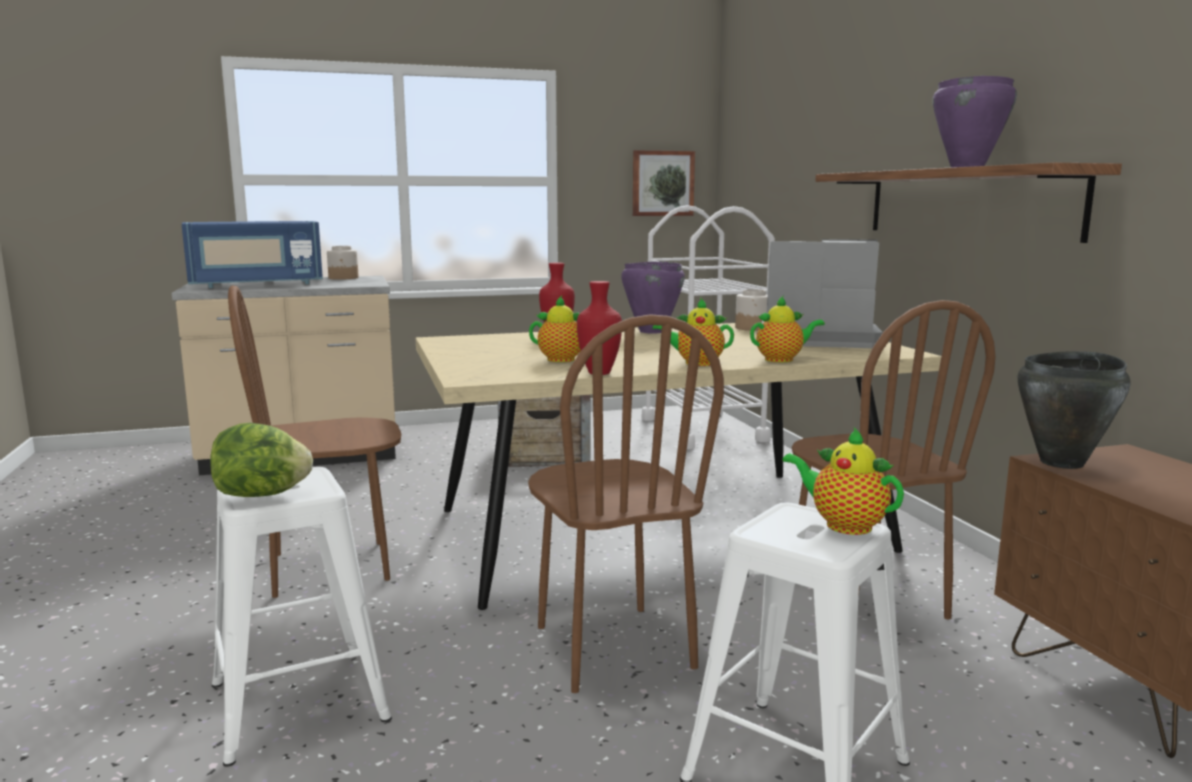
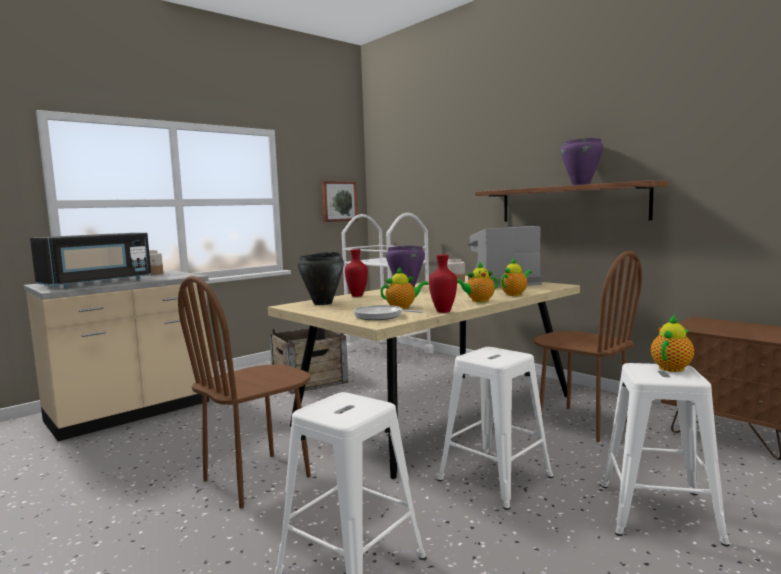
camera: 25 degrees left, 5 degrees down
(256, 284) = (97, 283): blue microwave -> black microwave
(262, 495) = (346, 414): lettuce -> none
(501, 369) = (381, 316): none -> frying pan
(612, 647) = (495, 479): brown chair -> white stool
(843, 525) = (672, 368): teapot -> teapot turned 120 degrees clockwise
(1063, 463) = (689, 327): black cooking pot -> black cooking pot (323, 303)

